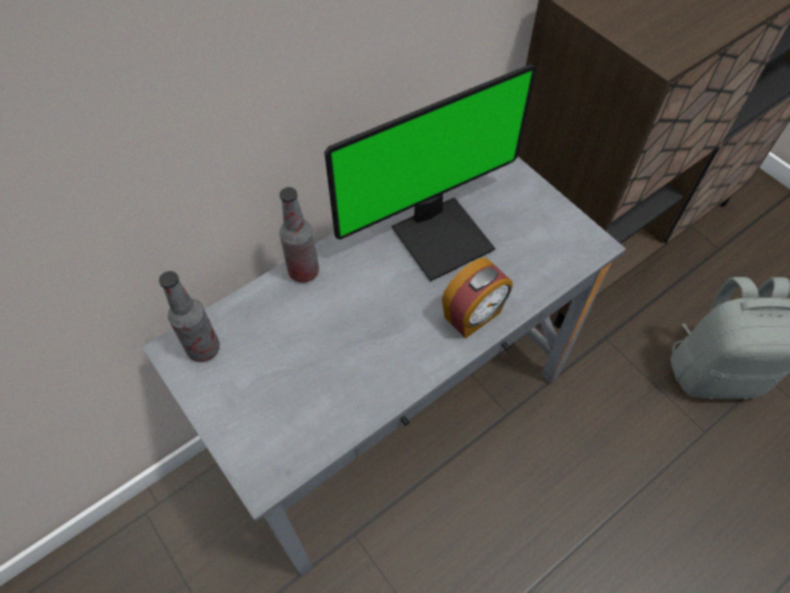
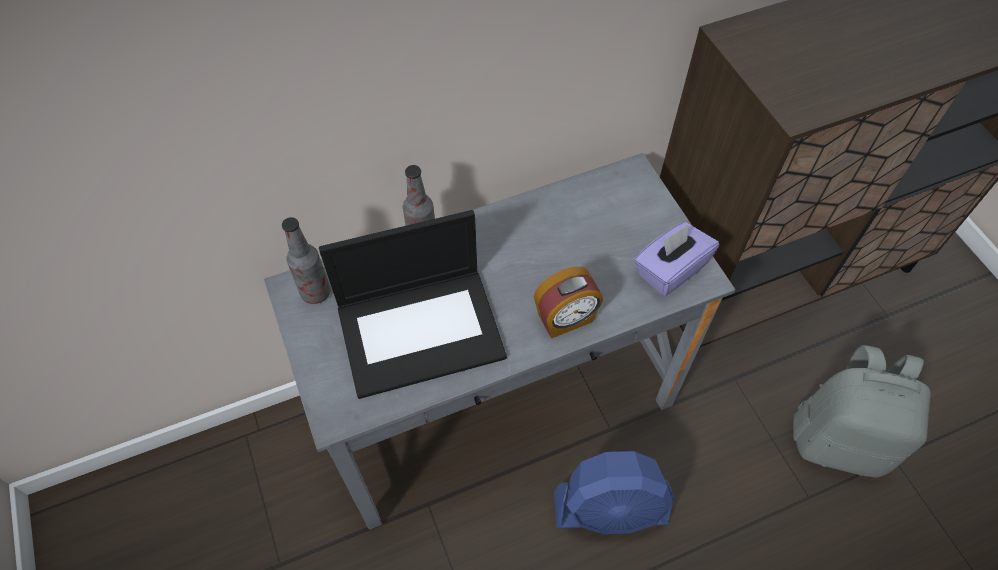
camera: 15 degrees right, 0 degrees up
(329, 361) = (422, 330): none -> laptop
(441, 235) = (559, 238): monitor -> none
(530, 490) = (610, 509): none -> blue fan
(558, 244) = (670, 270): none -> purple tissue box

